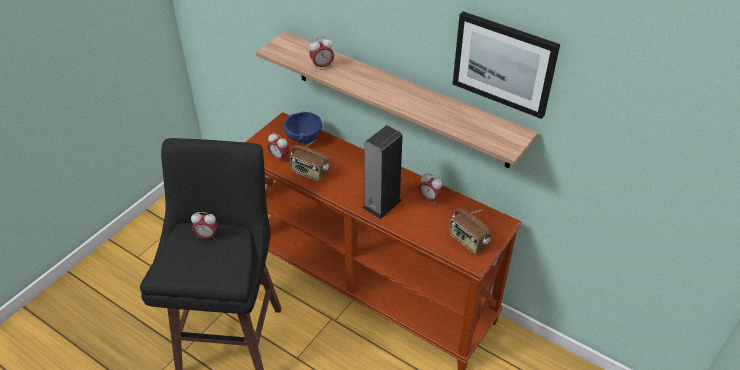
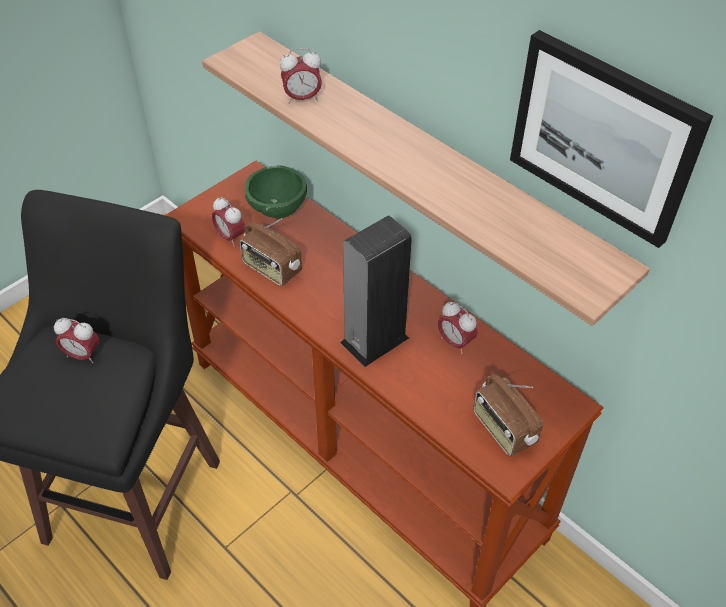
camera: 10 degrees right, 5 degrees up
(304, 138) = (278, 209): blue bowl -> green bowl

